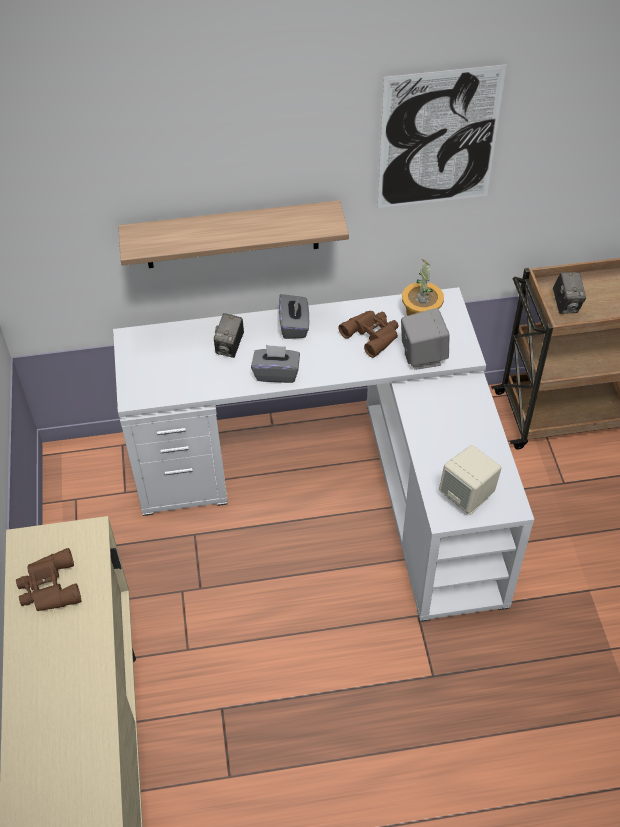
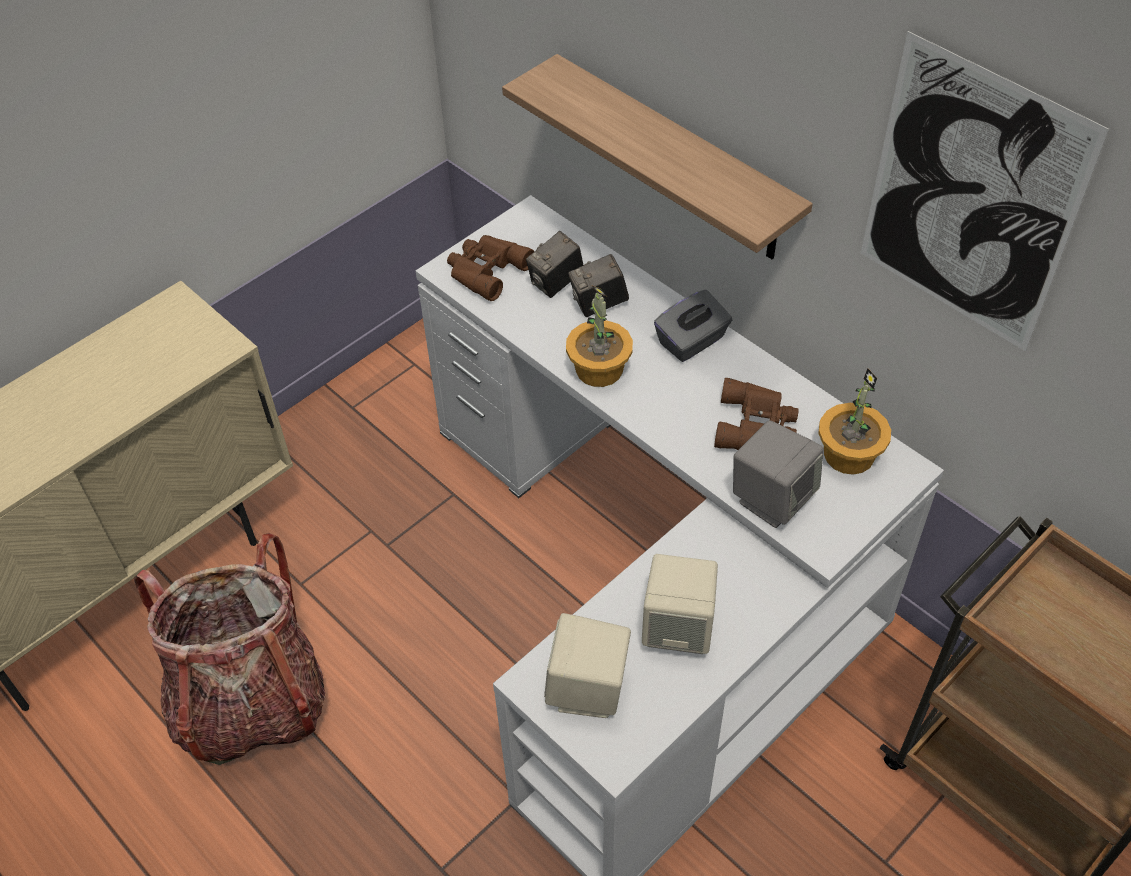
camera: 55 degrees right, 0 degrees up
(48, 587) = (128, 357): brown binoculars -> brown binoculars (485, 270)
(251, 720) = (251, 702): none -> backpack
(276, 373) = (598, 369): grey tissue box -> potted plant
(460, 440) = (678, 628): none -> beige speaker
(566, 304) = (1042, 614): camera -> camera (556, 283)

